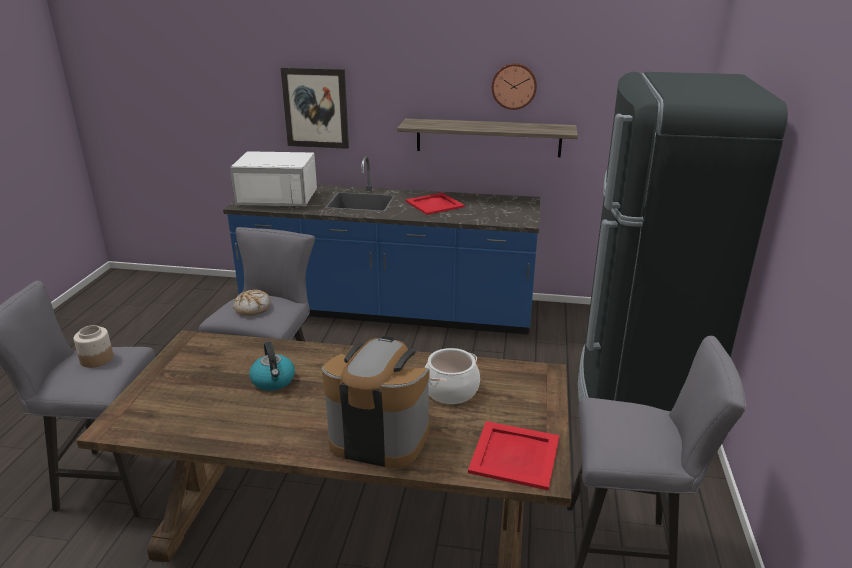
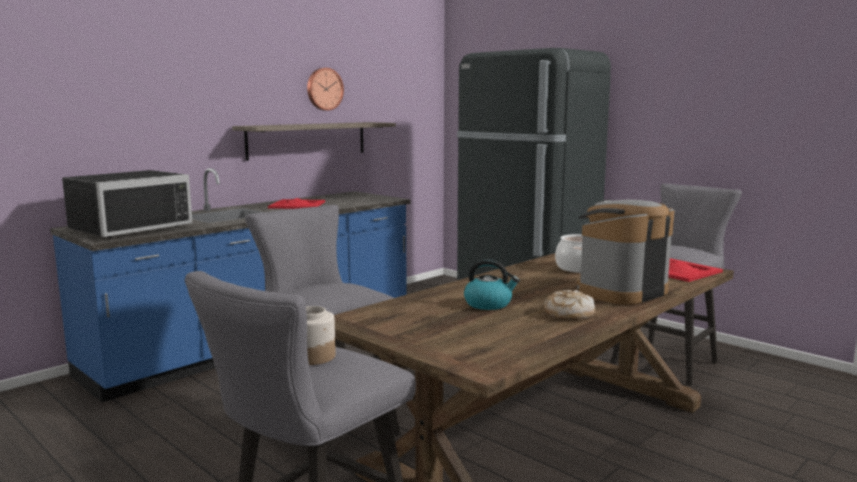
camera: 55 degrees left, 15 degrees down
(253, 308) = (331, 289): bread -> bread (568, 314)
(279, 196) = (128, 228): white microwave -> black microwave
(316, 108) = (130, 120): picture -> none

